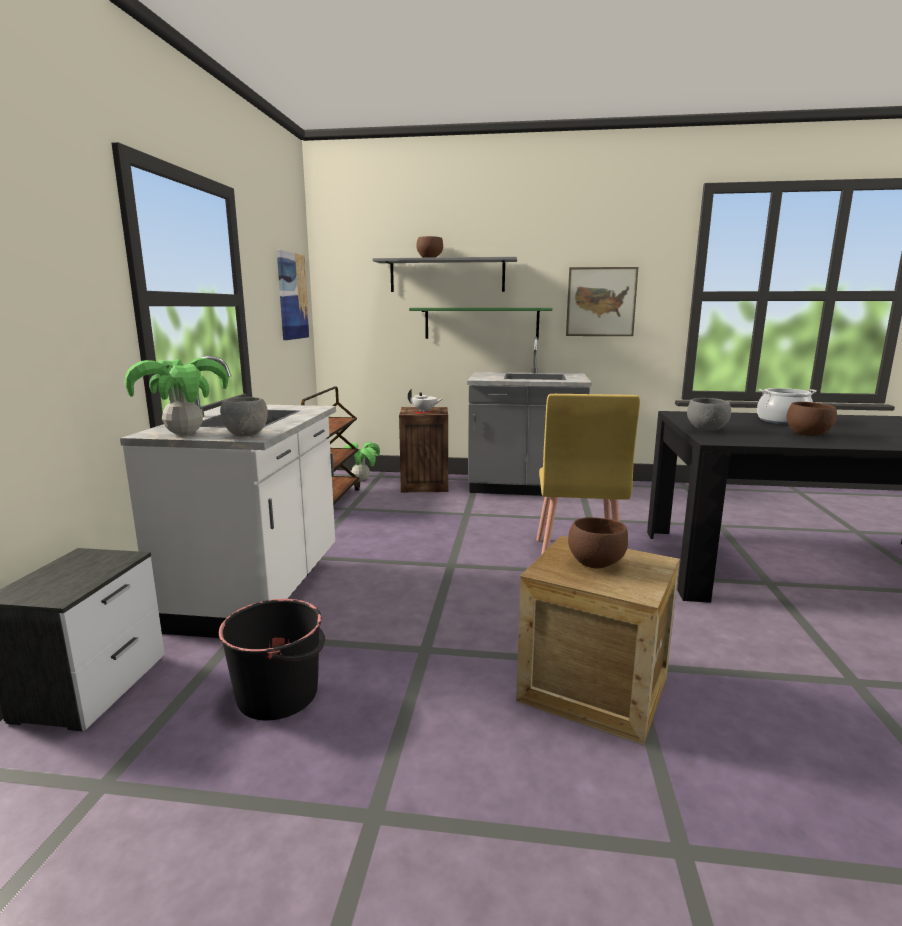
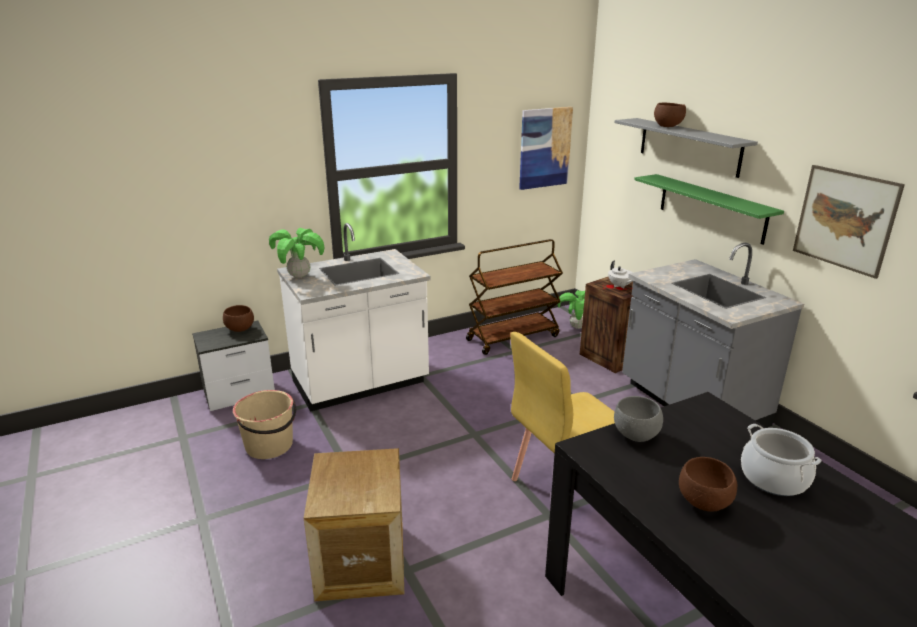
camera: 55 degrees right, 10 degrees up
(247, 435) = (311, 290): grey bowl -> none
(279, 694) = (270, 446): black bucket -> beige bucket
(595, 563) = (357, 476): brown bowl -> brown bowl (241, 329)

